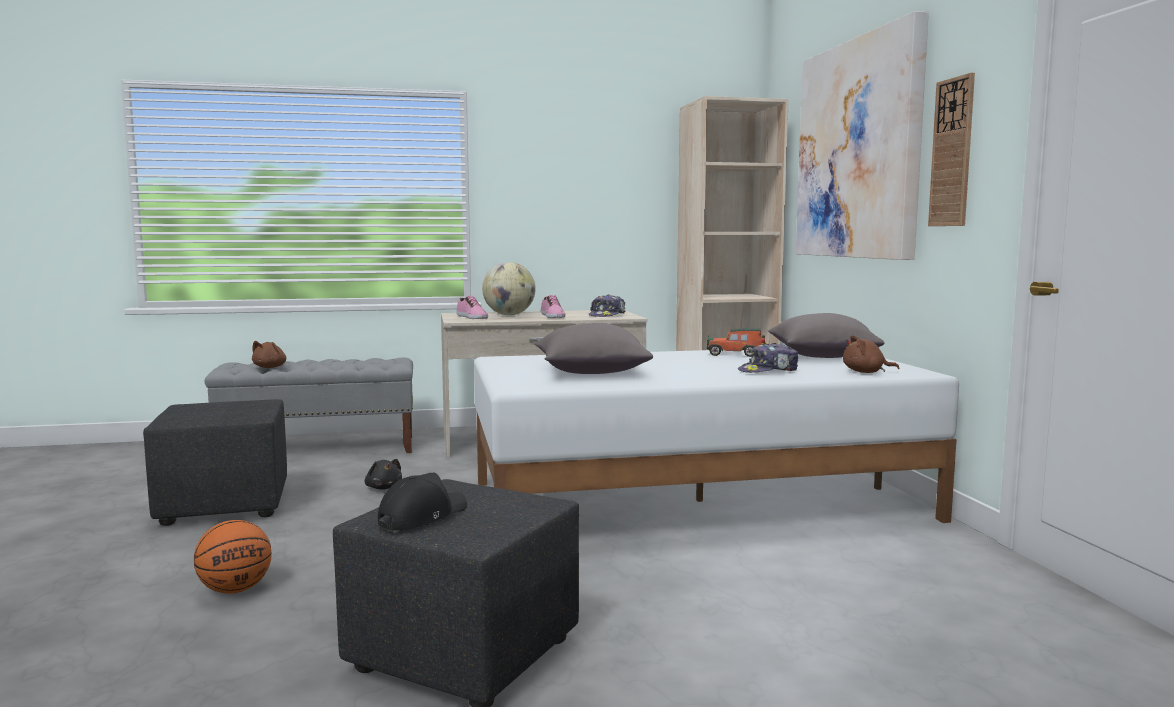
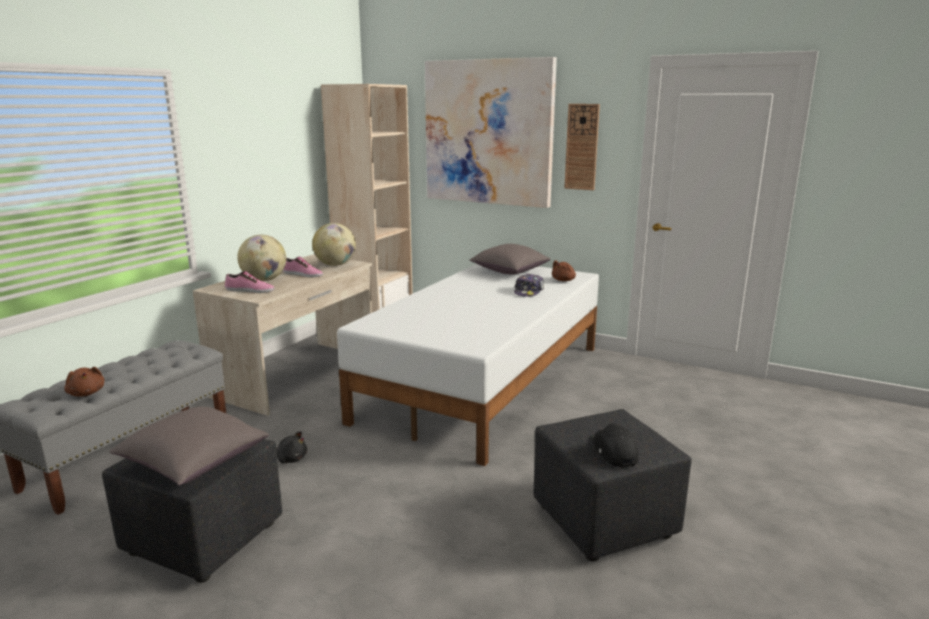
camera: 50 degrees left, 10 degrees up
(235, 590) = (409, 577): basketball -> none
(591, 372) = (461, 321): grey pillow -> grey pillow (193, 463)
(607, 315) = (335, 265): cap -> globe
(735, 354) = (468, 281): toy car -> none

